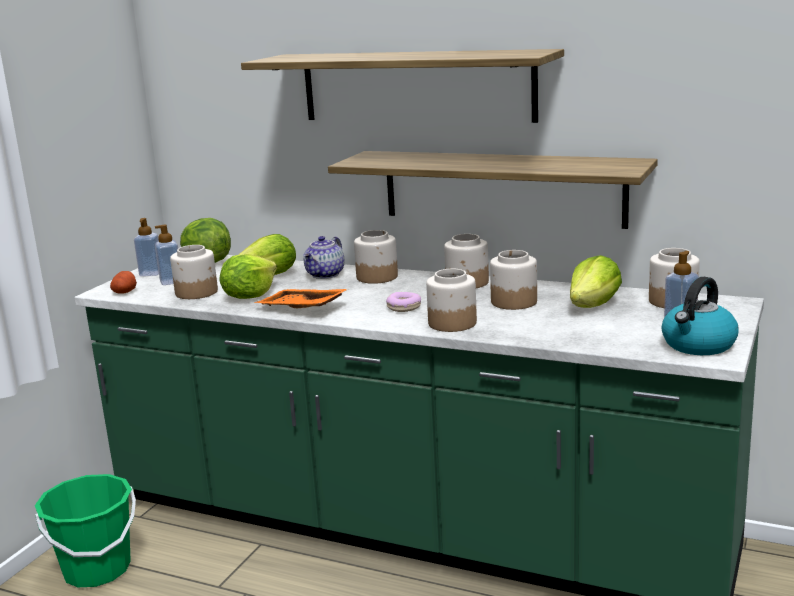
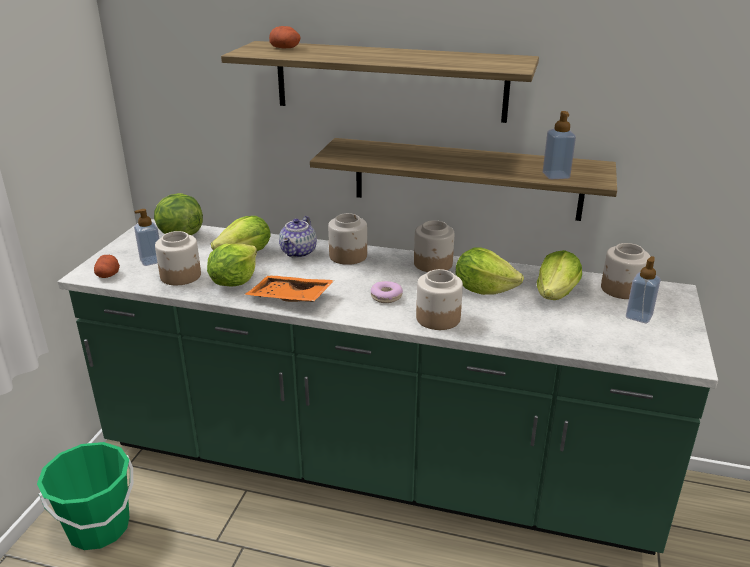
camera: 10 degrees left, 10 degrees up
(151, 273) = (128, 249): soap dispenser -> soap dispenser (556, 175)
(309, 56) = (286, 48): none -> potato
(513, 302) = (483, 289): jar -> lettuce
(698, 345) = (666, 346): kettle -> none

